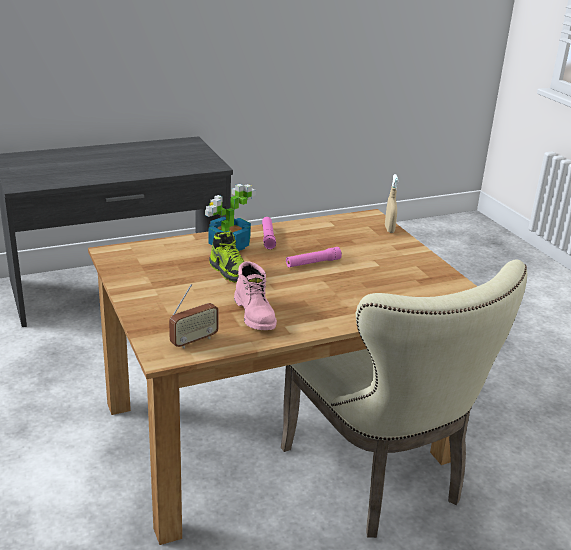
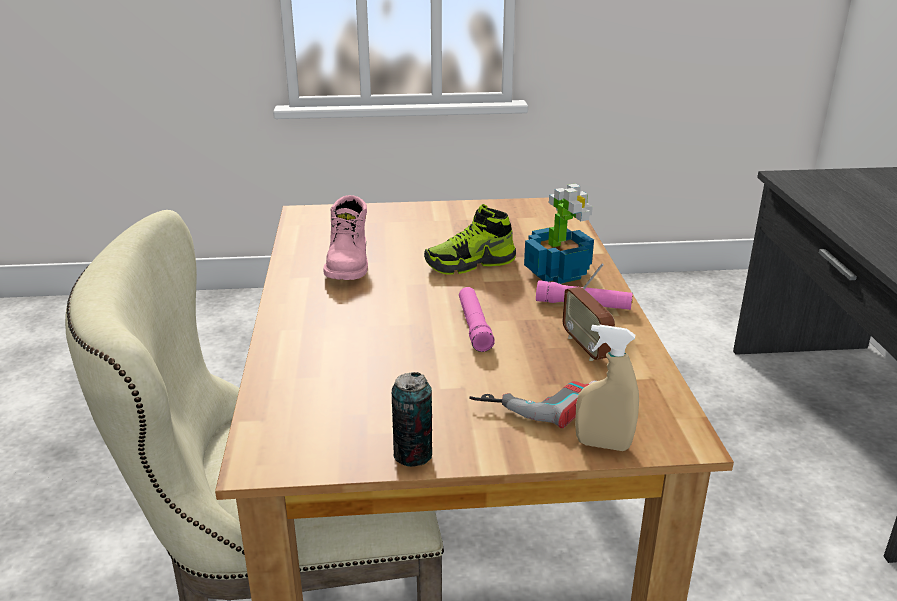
camera: 110 degrees right, 0 degrees up
(194, 341) = (320, 228): radio -> radio (586, 347)
(255, 314) = (349, 264): pink boot -> pink boot turned 90 degrees counterclockwise
(369, 243) = (538, 400): none -> power drill
(433, 264) = (413, 455): none -> can

